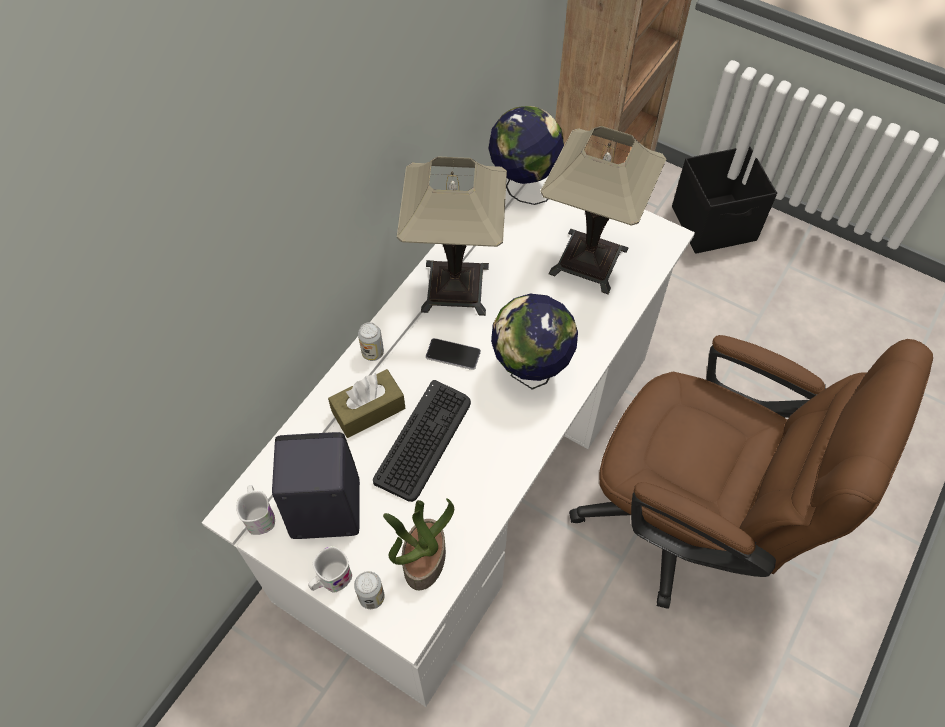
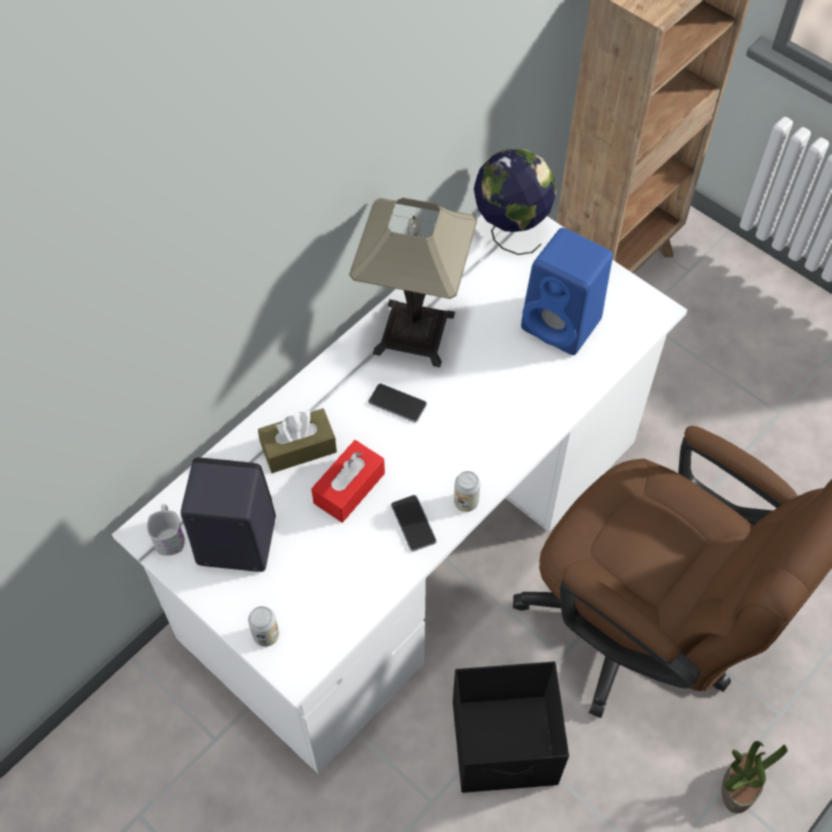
camera: 10 degrees right, 0 degrees up
(331, 580) = (229, 612): white mug -> none
(372, 352) = (314, 389): can -> can (466, 502)
(423, 558) = (325, 606): potted plant -> potted plant (739, 785)
(424, 440) = (349, 488): keyboard -> red tissue box
(491, 465) = (413, 523): none -> phone
(530, 372) = (475, 434): globe -> none
(589, 261) = (563, 325): table lamp -> blue speaker
(715, 224) = (750, 299): black storage box -> black storage box (506, 744)

